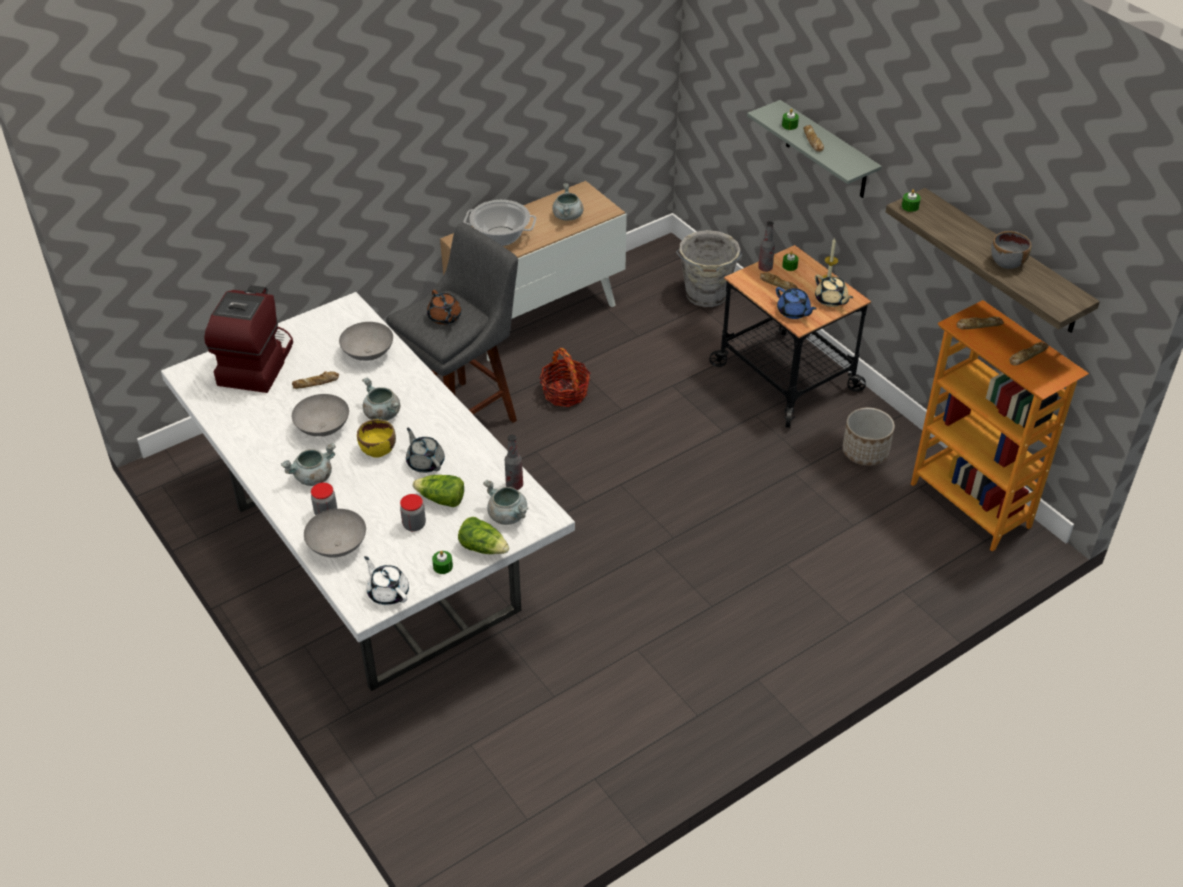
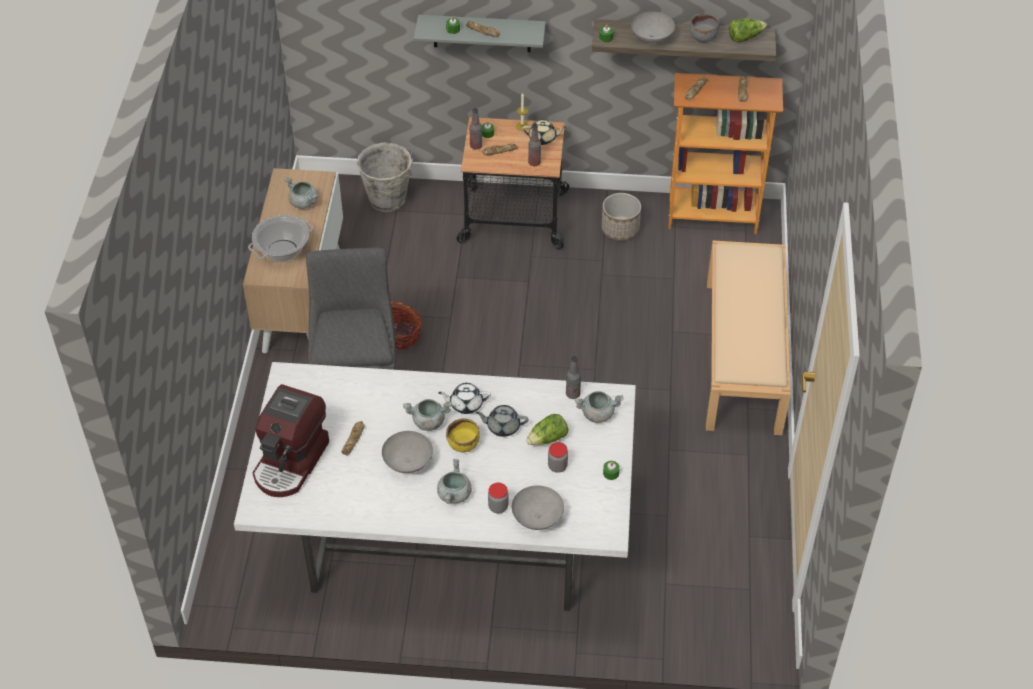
camera: 50 degrees left, 5 degrees up
(256, 363) = (291, 462): coffee machine -> coffee machine turned 120 degrees counterclockwise
(368, 354) = (354, 394): grey bowl -> grey bowl (652, 38)
(388, 592) = (607, 514): white teapot -> white teapot (465, 404)
(444, 317) = (354, 331): brown teapot -> none
(483, 547) = (614, 443): lettuce -> lettuce (745, 37)
(793, 312) = (534, 163): blue teapot -> bottle
(819, 637) = (744, 356): none -> beige bench

